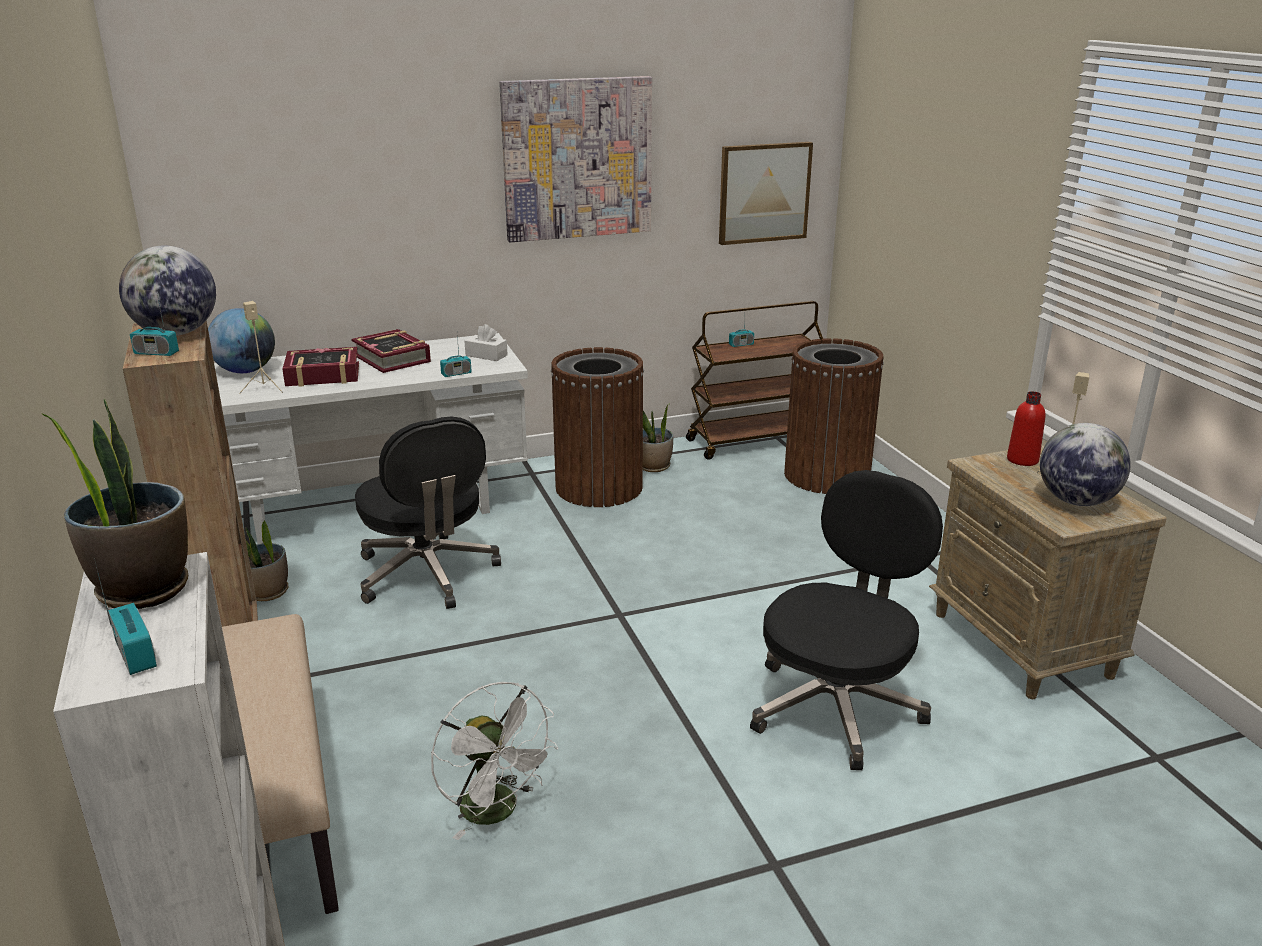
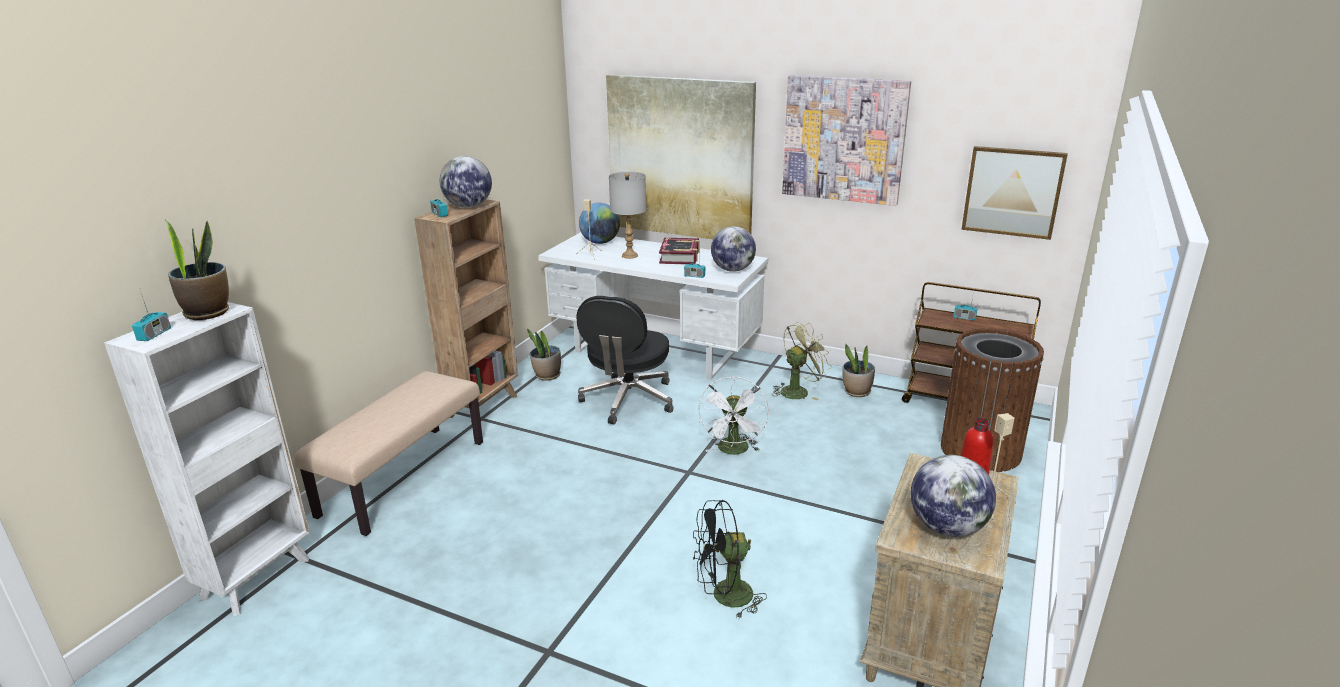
camera: 45 degrees right, 0 degrees up
(323, 375) = (629, 255): book -> grey table lamp
(347, 219) = (680, 158): none -> picture
(486, 355) = (732, 270): white tissue box -> globe
(497, 812) = (478, 536): white fan -> white fan (734, 451)
(598, 487) = (798, 391): brown trash can -> green fan
(837, 706) = (724, 597): black office chair -> black fan

